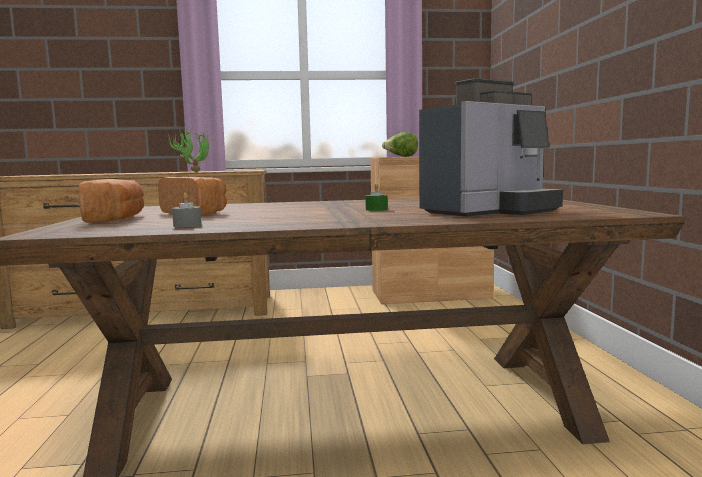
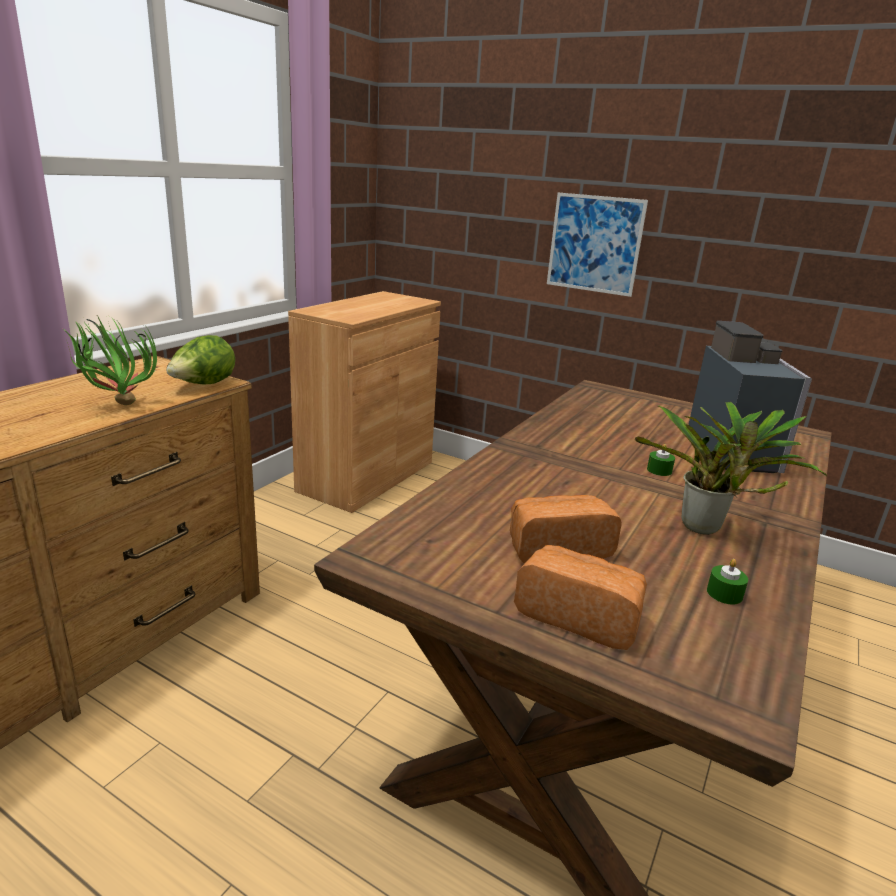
camera: 55 degrees left, 15 degrees up
(187, 225) = (724, 593): grey candle -> green candle
(287, 218) = (705, 529): none -> potted plant
(401, 157) = (343, 310): lettuce -> lettuce (203, 385)
(584, 78) = (594, 244): none -> picture

